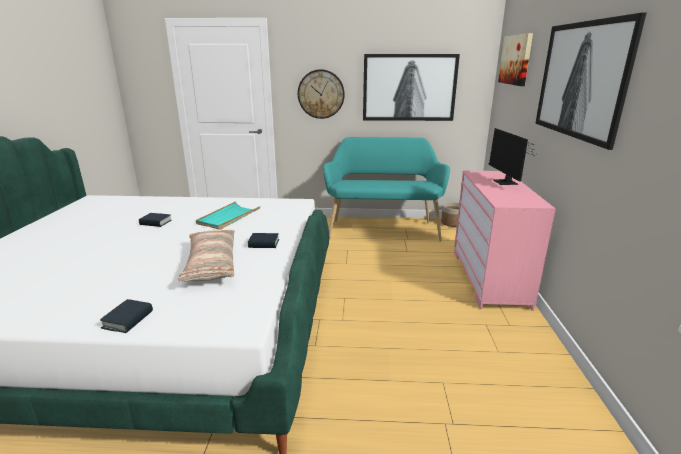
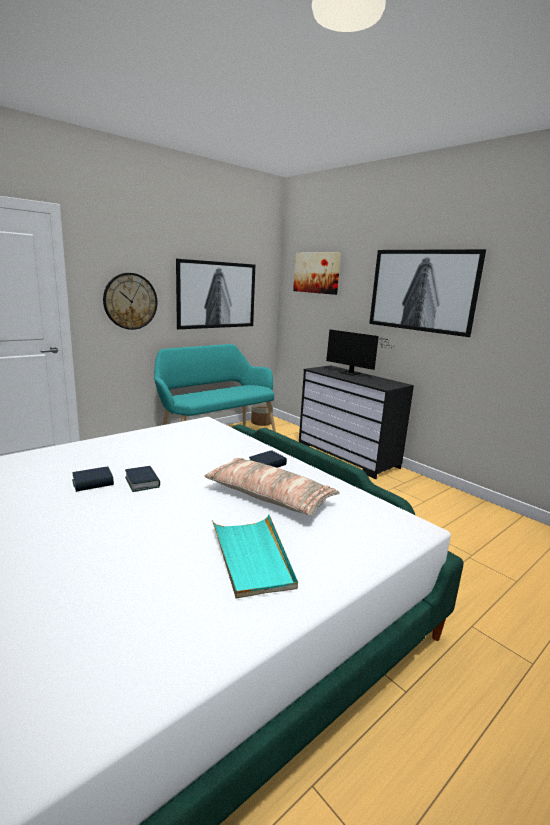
camera: 45 degrees left, 5 degrees down
(128, 320) = (327, 571): book -> book (142, 482)
(228, 217) = (170, 453): turquoise tray -> turquoise tray (252, 557)
(489, 278) = (347, 456): pink dresser -> black dresser

